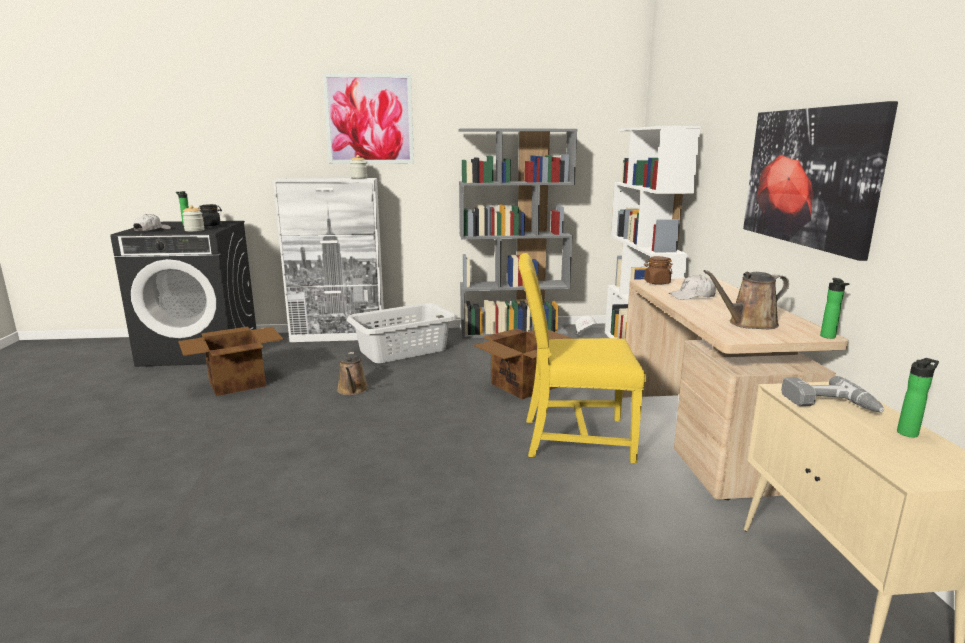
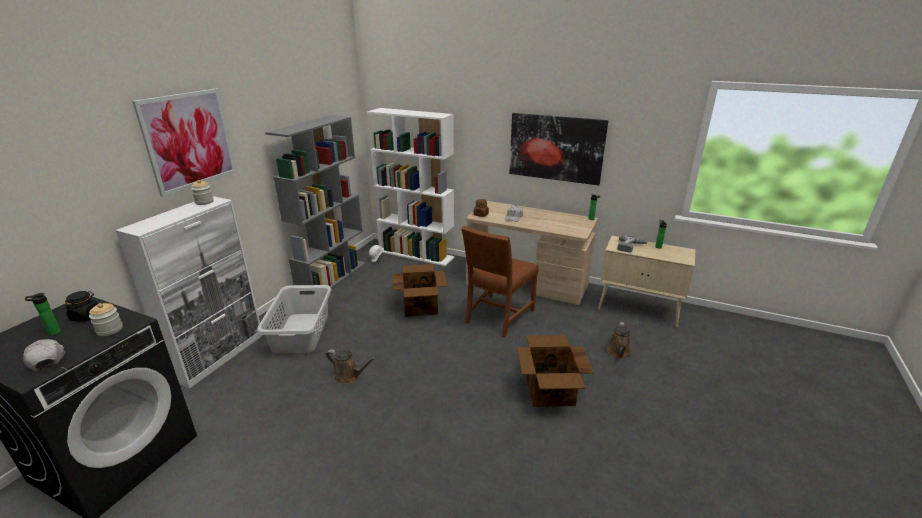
camera: 60 degrees left, 10 degrees up
(236, 383) = (252, 440): cardboard box -> cardboard box (550, 392)
(573, 438) = (497, 317): yellow chair -> brown chair
(748, 324) = (564, 224): brown watering can -> brown watering can (619, 353)

